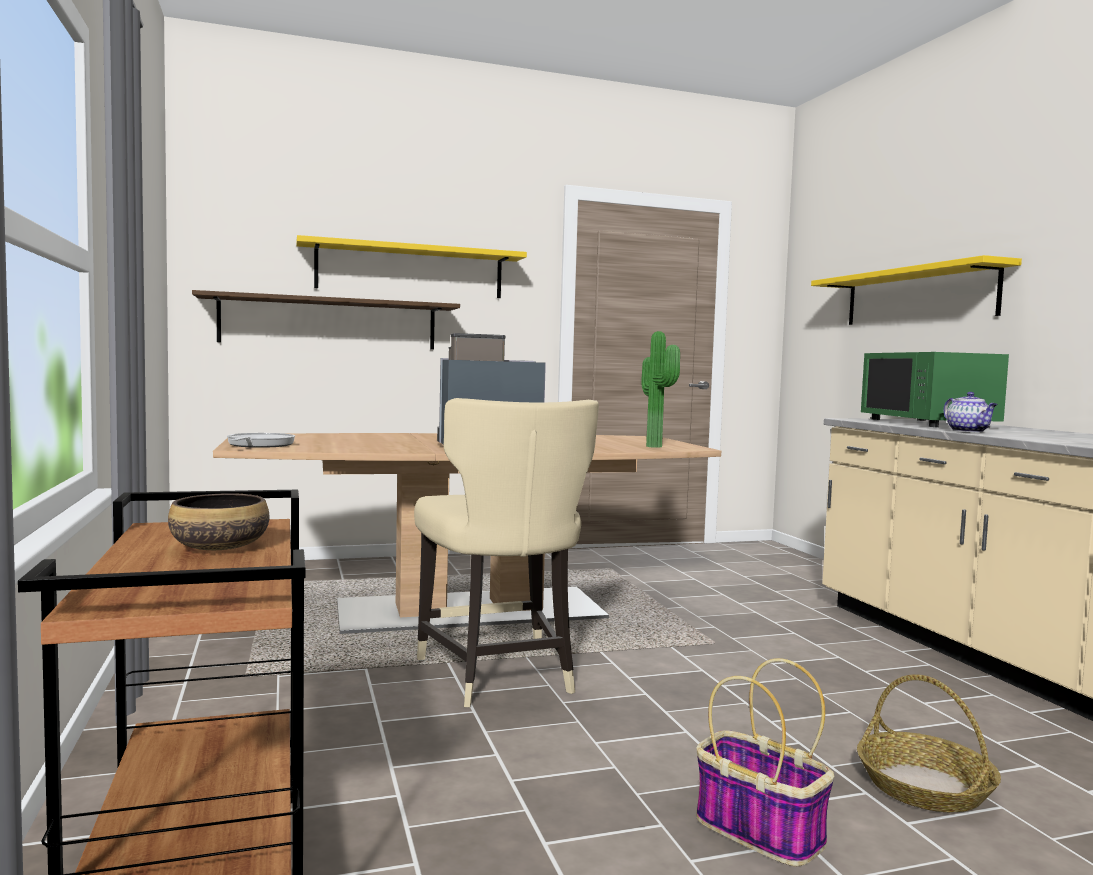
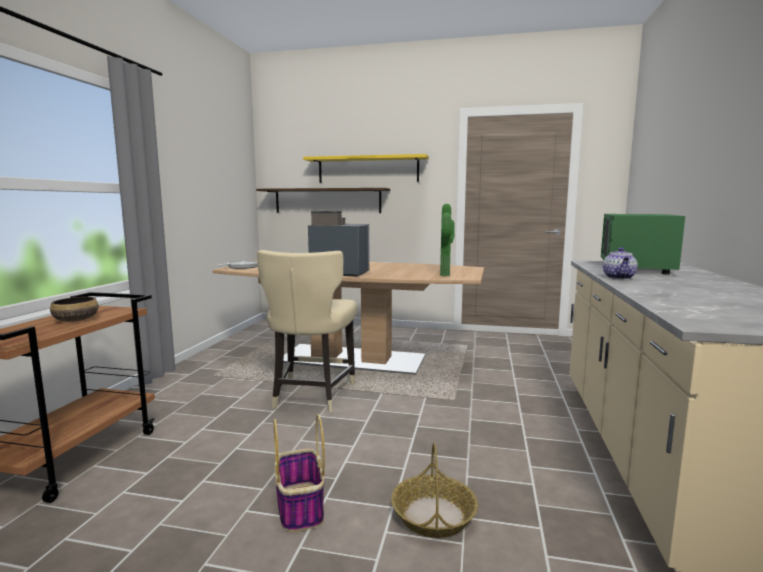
camera: 30 degrees right, 5 degrees up
(918, 296) = (681, 166): yellow shelf -> none

